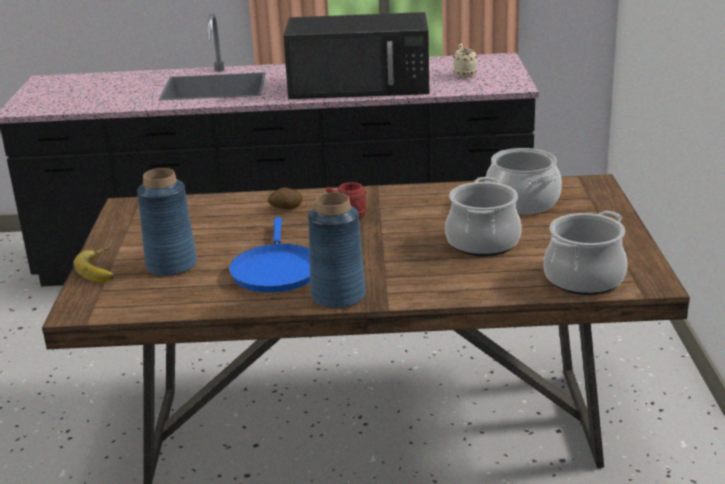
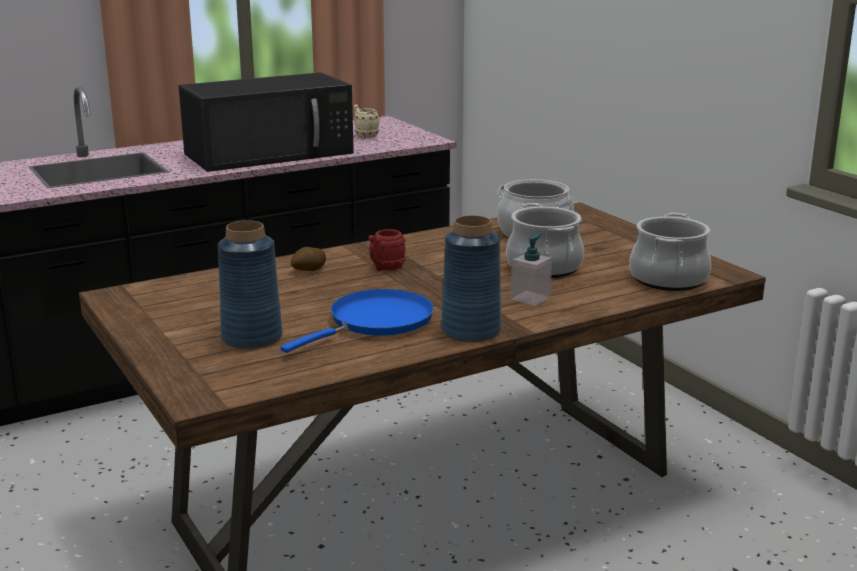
camera: 30 degrees left, 5 degrees down
(102, 269) = (172, 356): banana -> none
(276, 270) = (376, 322): blue frying pan -> blue frying pan turned 105 degrees counterclockwise
(429, 273) = (530, 298): none -> soap dispenser

